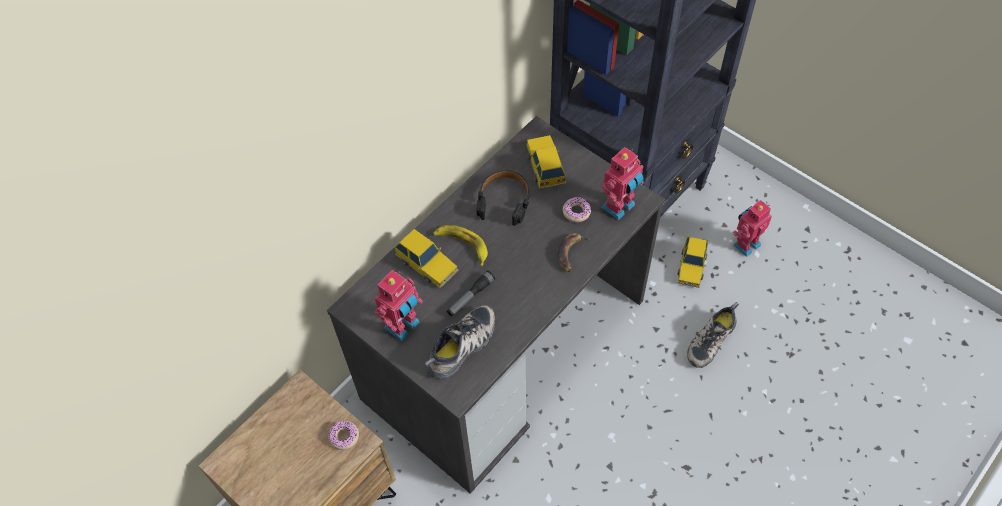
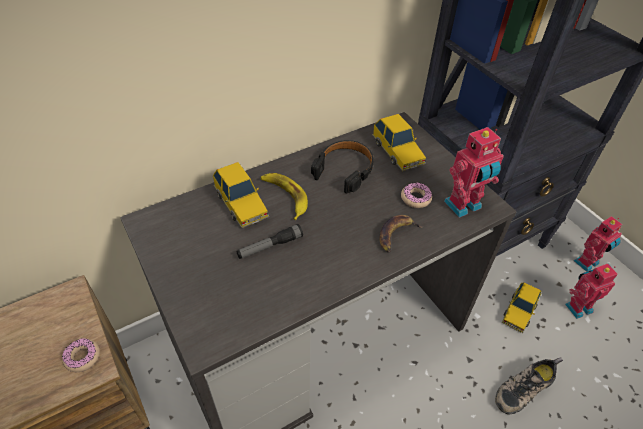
camera: 15 degrees right, 10 degrees down
(403, 326) = (185, 254): toy robot -> toy robot (587, 263)
(463, 347) = (237, 295): shoe -> none
(545, 166) = (398, 151): toy car -> toy car turned 150 degrees clockwise

